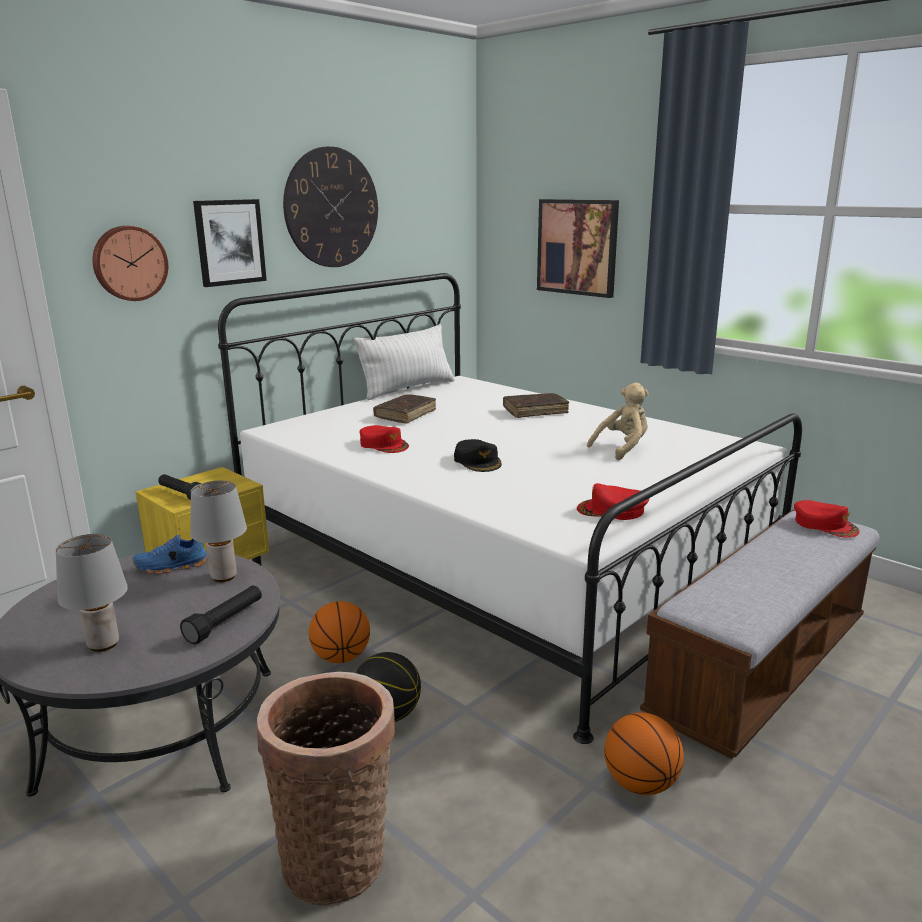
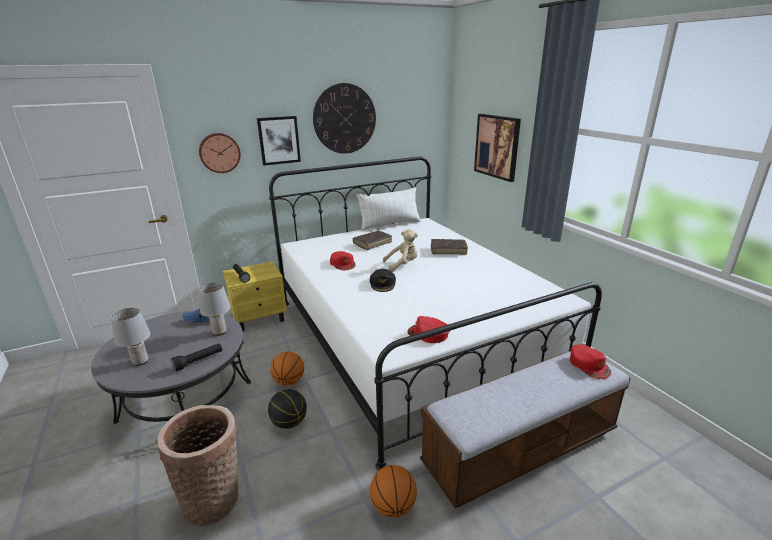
camera: 20 degrees right, 5 degrees up
(622, 448) = (477, 287): beige plush toy -> beige plush toy (402, 265)

